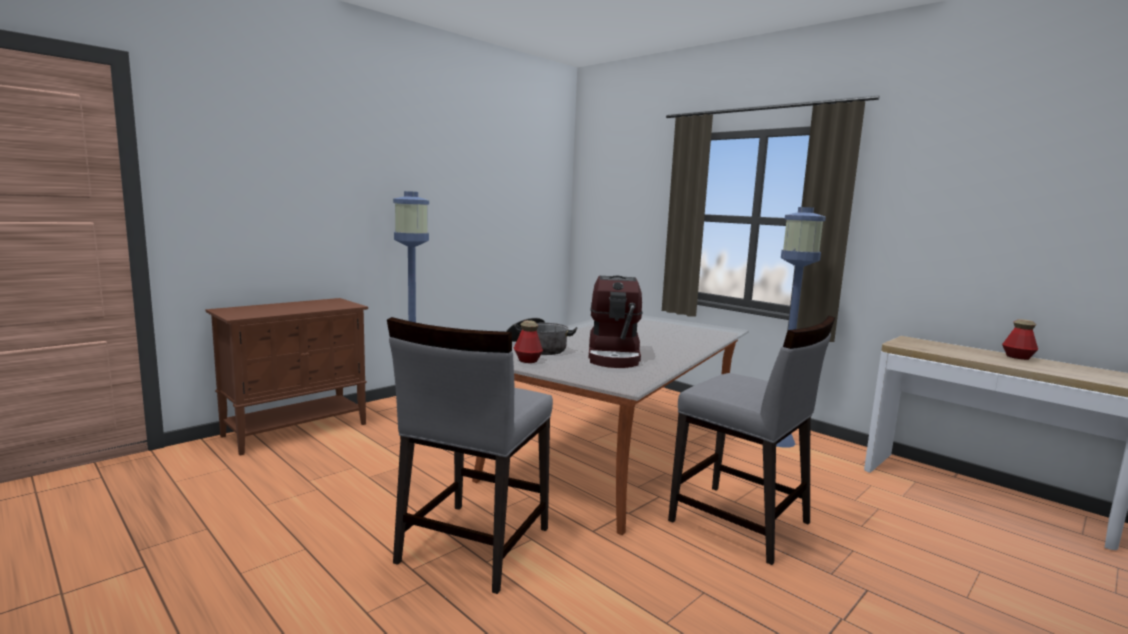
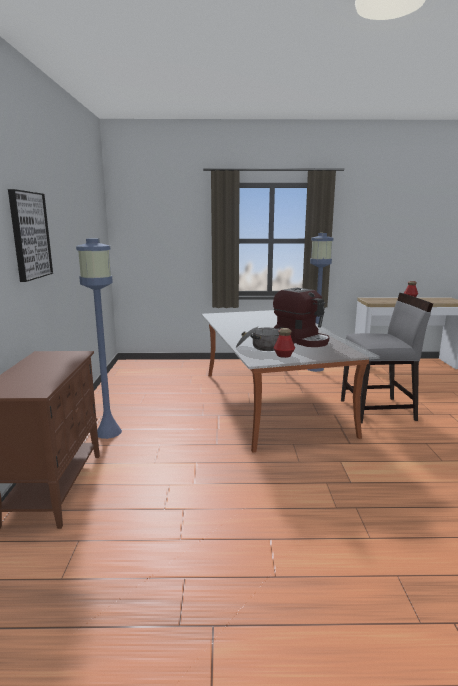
camera: 45 degrees left, 5 degrees up
(360, 186) = (29, 235): none -> picture
(472, 545) = (329, 480): grey chair -> none

